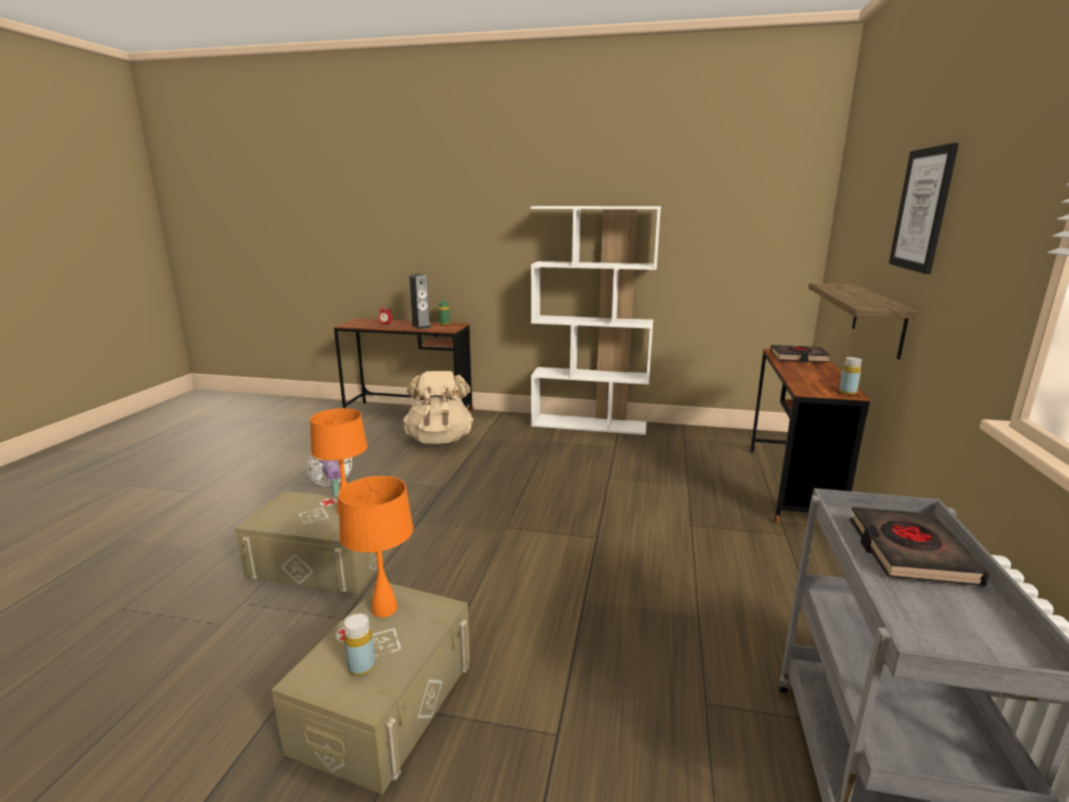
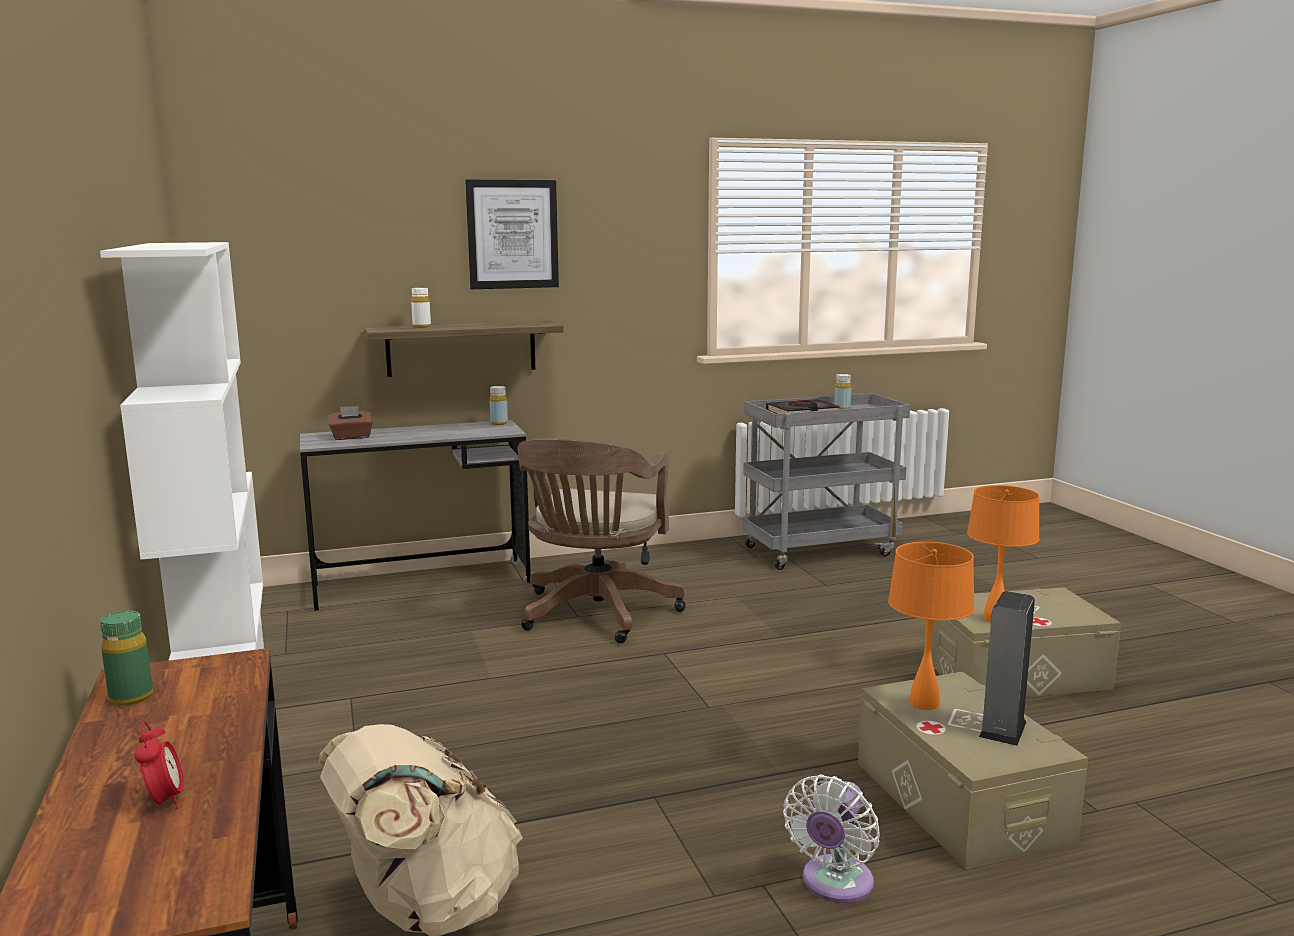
camera: 120 degrees left, 5 degrees down
(361, 667) = (1047, 605): yellow bottle -> yellow bottle (842, 409)
(421, 326) = (191, 719): speaker -> speaker (1002, 729)
(689, 532) = (596, 615): none -> brown office chair
(791, 485) = (422, 585): brown desk -> grey desk
(798, 357) = (351, 437): black book -> brown tissue box
(848, 289) = (421, 327): none -> white bottle

